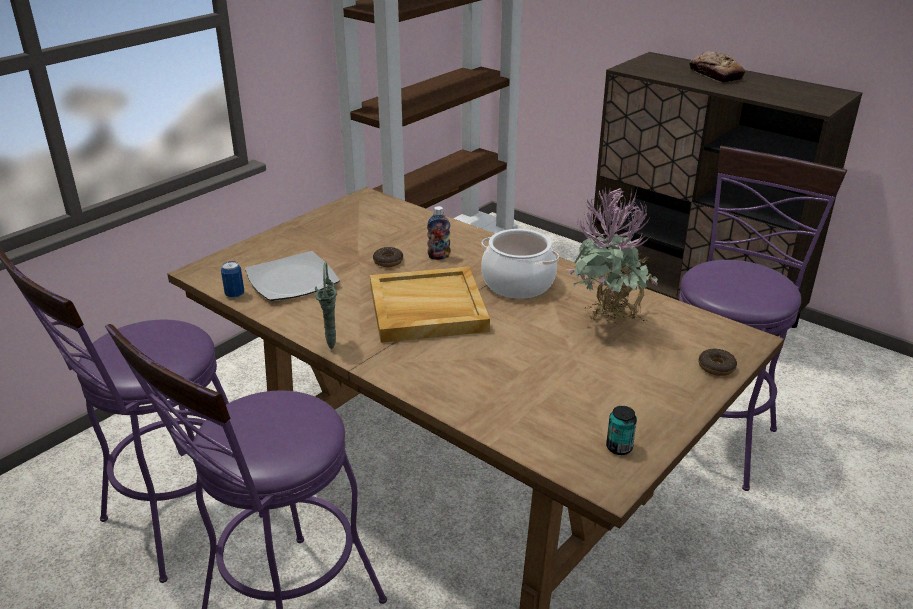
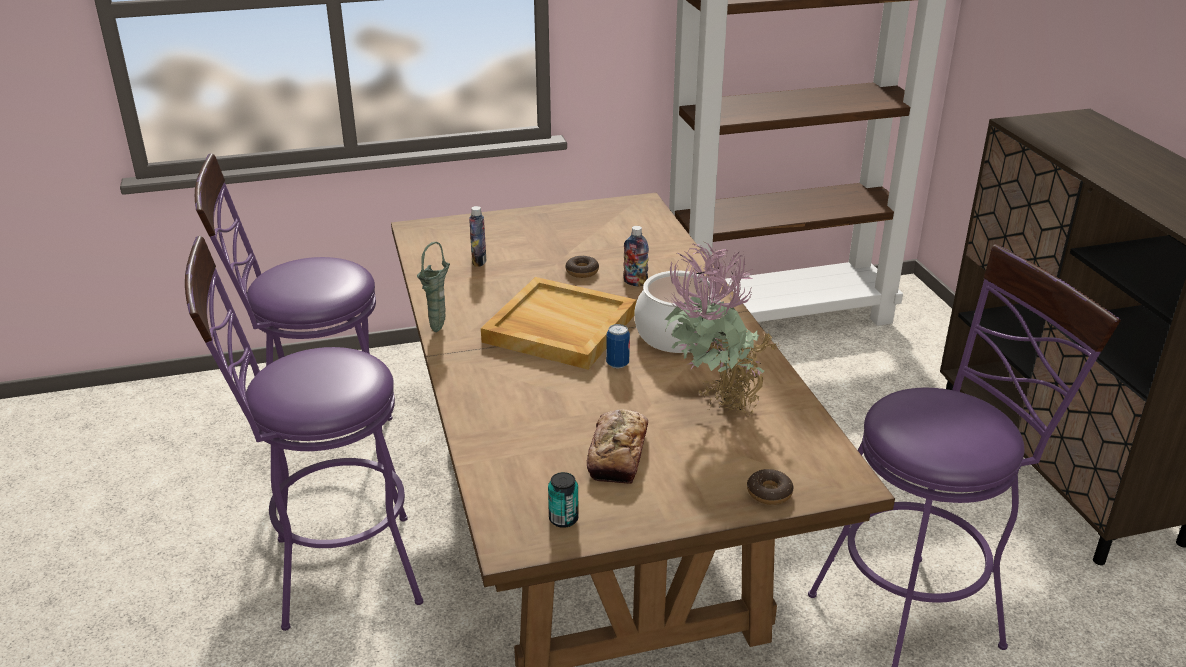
camera: 35 degrees right, 0 degrees up
(235, 295) = (418, 258): can -> can (617, 364)
(293, 280) = (479, 261): plate -> bottle
(715, 74) = (1129, 157): bread -> bread (617, 454)

